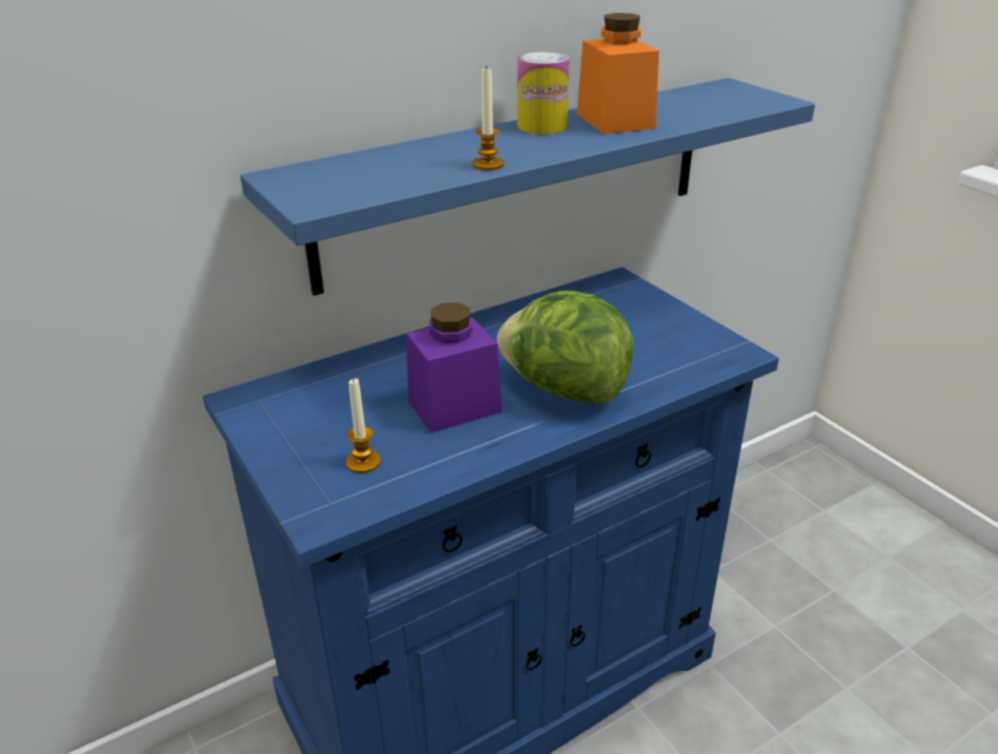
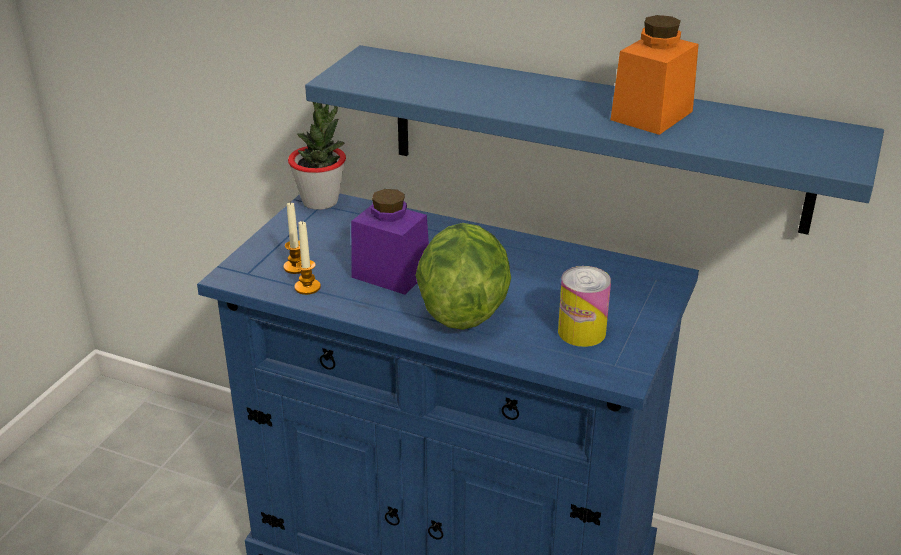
camera: 55 degrees right, 0 degrees up
(249, 398) = (320, 201): none -> potted plant
(488, 164) = (478, 102): candle -> candle (307, 287)
(542, 126) = (591, 95): can -> can (581, 332)

